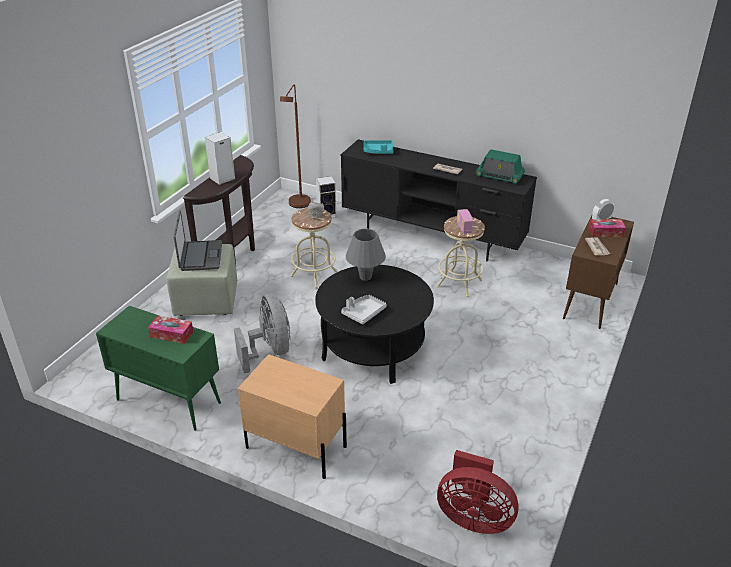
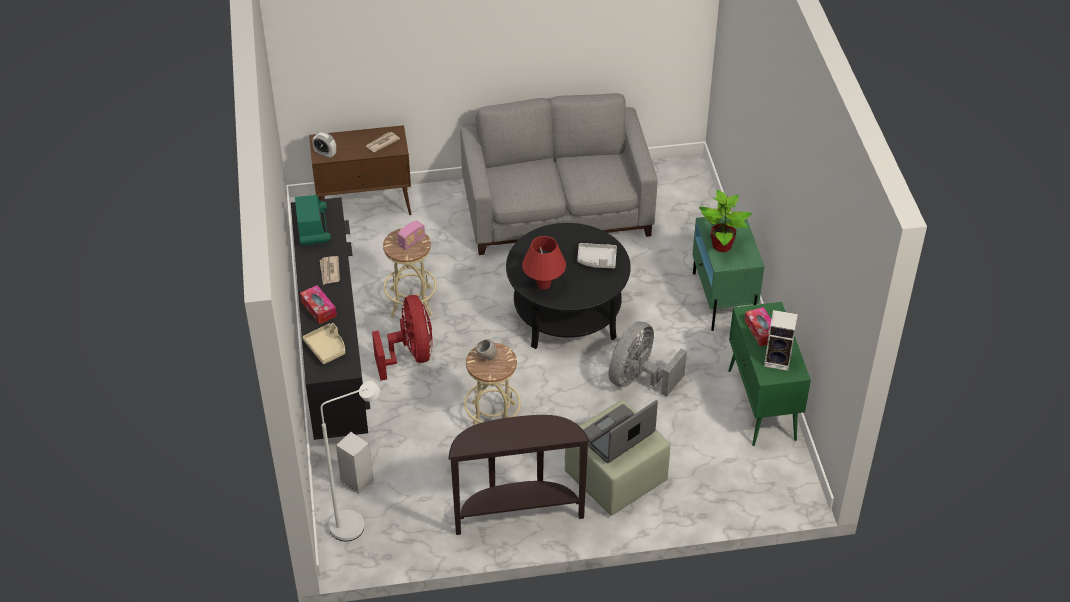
camera: 125 degrees left, 10 degrees up
(222, 179) = (523, 432): speaker -> speaker (778, 360)
(290, 375) = (722, 246): none -> potted plant
(295, 446) = (722, 299): beige nightstand -> green nightstand
(298, 206) = (356, 523): brown floor lamp -> white floor lamp
(365, 277) = (543, 285): grey table lamp -> red table lamp
(378, 151) = (326, 348): turquoise tray -> beige tray
(473, 517) = (687, 185): red fan -> red fan (410, 355)
(508, 401) = (556, 209): none -> grey sofa
(605, 232) = (347, 145): tissue box -> tissue box (318, 309)

